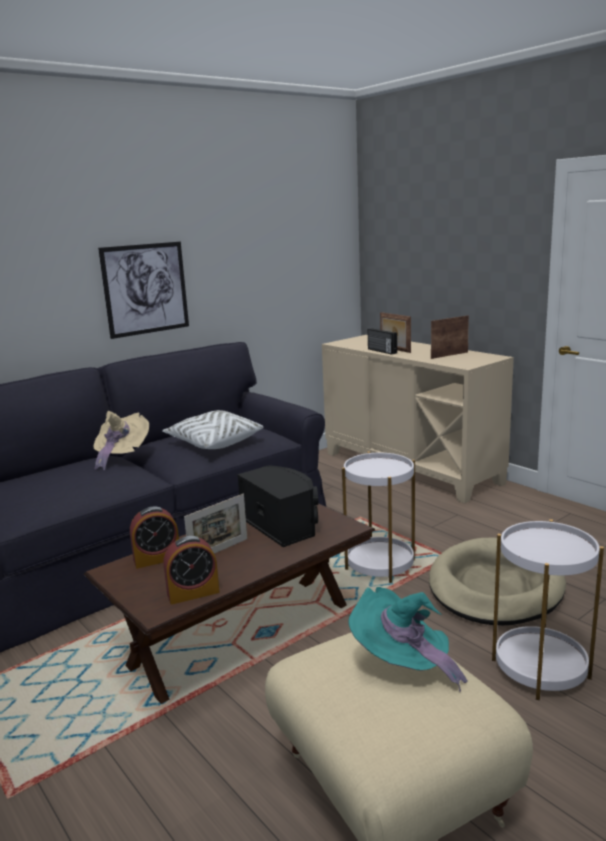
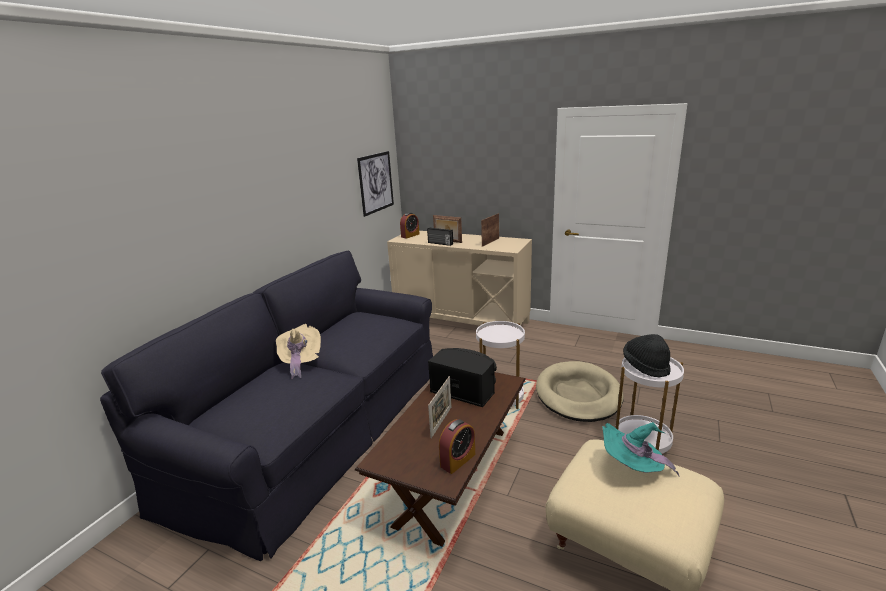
camera: 25 degrees left, 5 degrees up
(145, 289) = (274, 218): picture -> picture (376, 183)
(157, 559) = (402, 441): alarm clock -> alarm clock (410, 235)
(213, 442) = (364, 335): white pillow -> none
(543, 542) = (645, 366): none -> black hat

